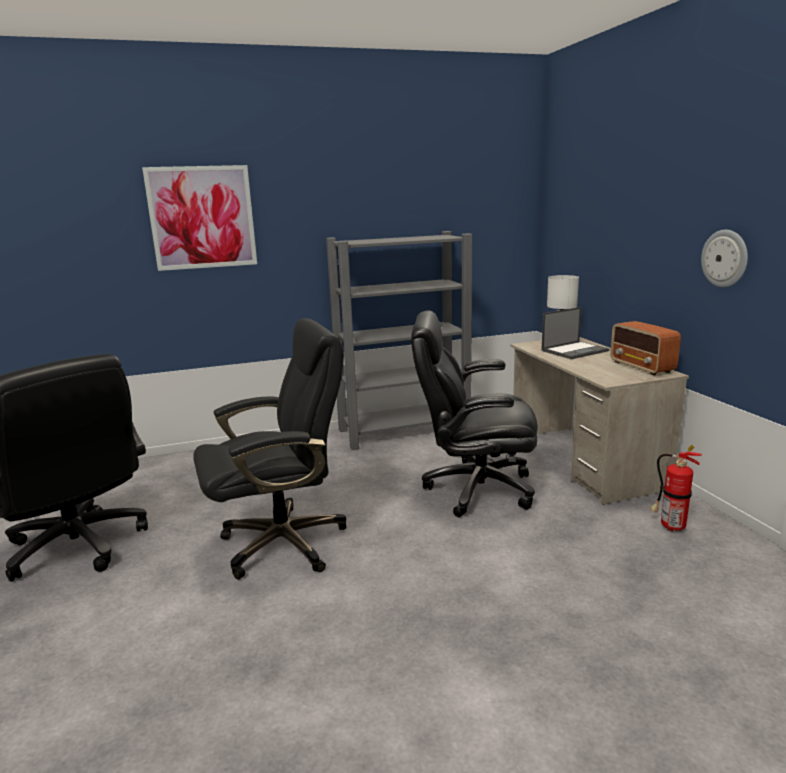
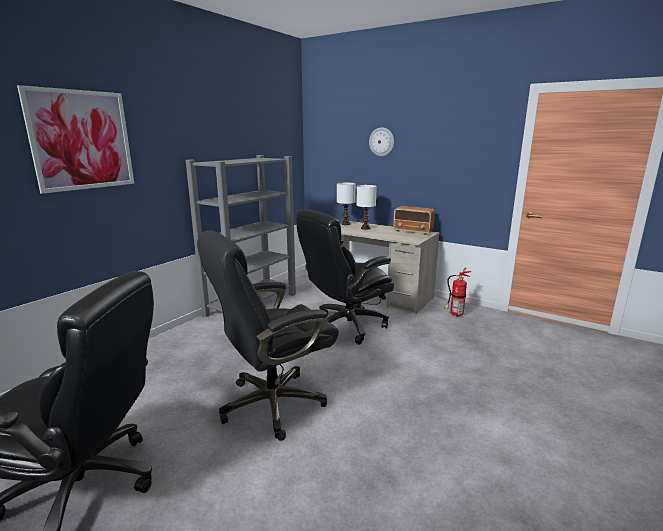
camera: 40 degrees left, 0 degrees up
(280, 544) = (275, 403): black office chair -> black office chair turned 150 degrees counterclockwise
(575, 350) = (365, 228): laptop -> white table lamp
(725, 258) = (456, 166): wall clock -> wall clock (381, 142)

